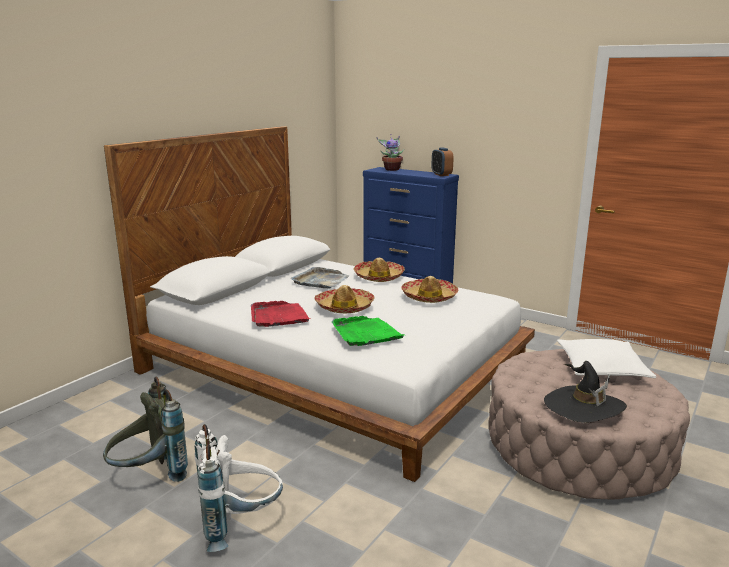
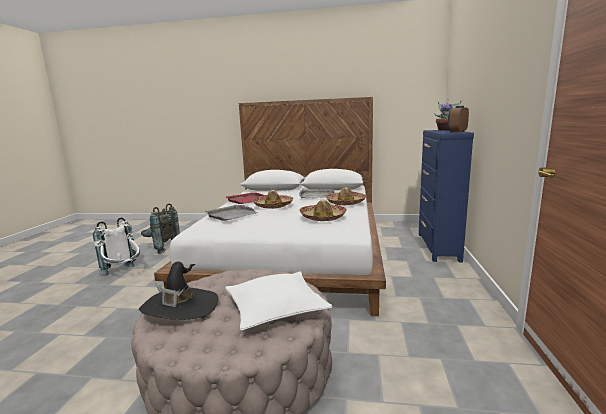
camera: 65 degrees right, 5 degrees down
(366, 333) = (231, 215): green tray -> grey tray

